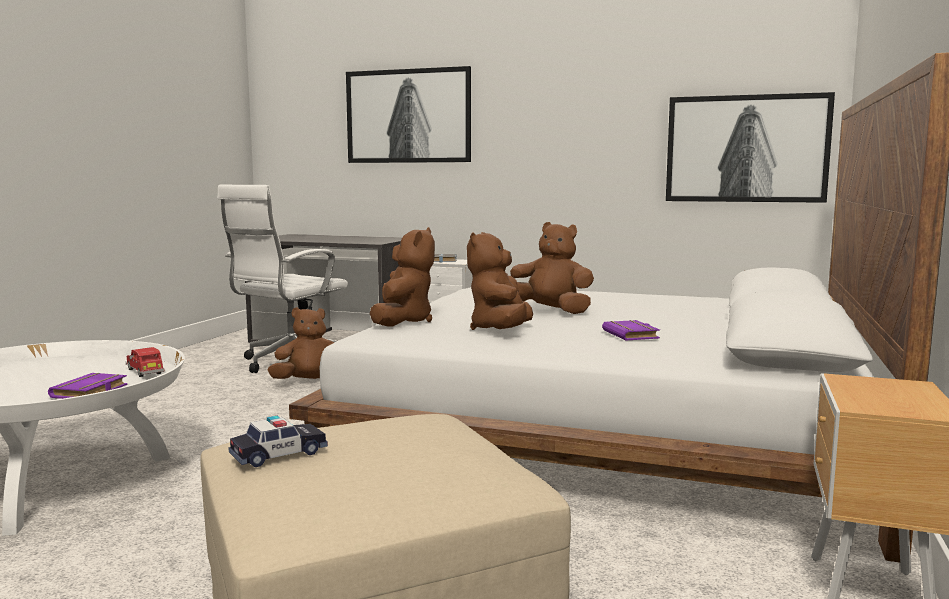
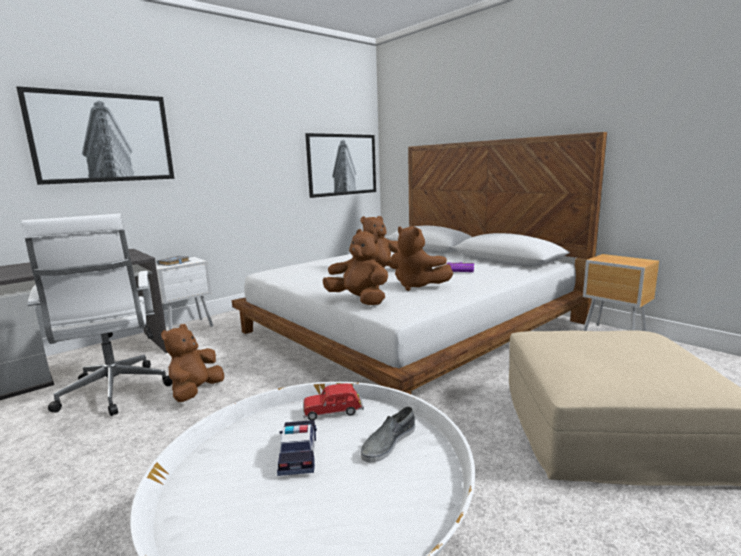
camera: 60 degrees left, 5 degrees up
(90, 392) = (388, 443): purple book -> grey shoe
(279, 454) = (612, 373): toy car -> toy car (298, 453)

